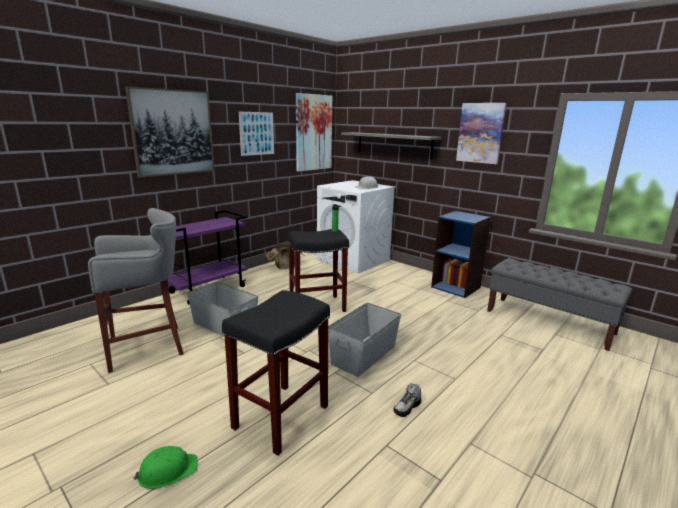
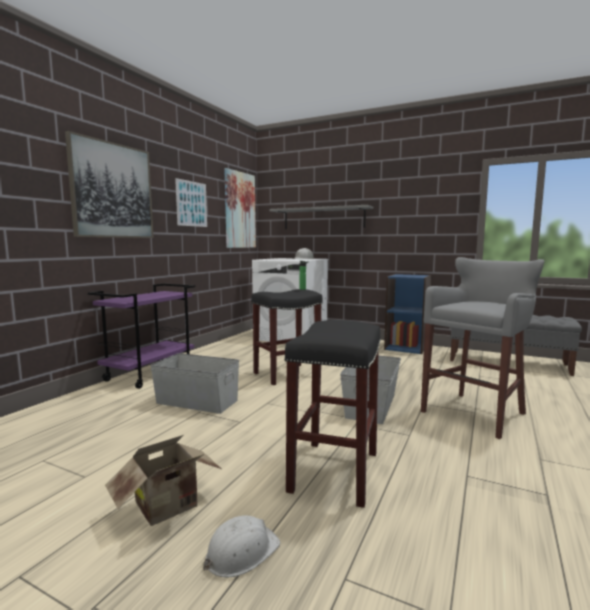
camera: 15 degrees left, 10 degrees down
(148, 346) = (114, 432): grey stool -> grey stool (476, 412)
(167, 471) = (241, 552): green hard hat -> white hard hat
(286, 267) = (226, 347): cardboard box -> cardboard box (170, 507)
(407, 408) = (455, 441): shoe -> none
(480, 133) = (412, 199): picture -> none

